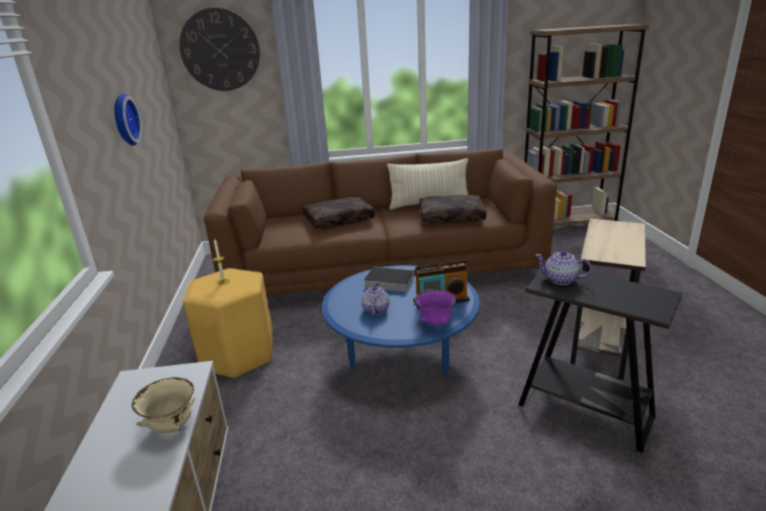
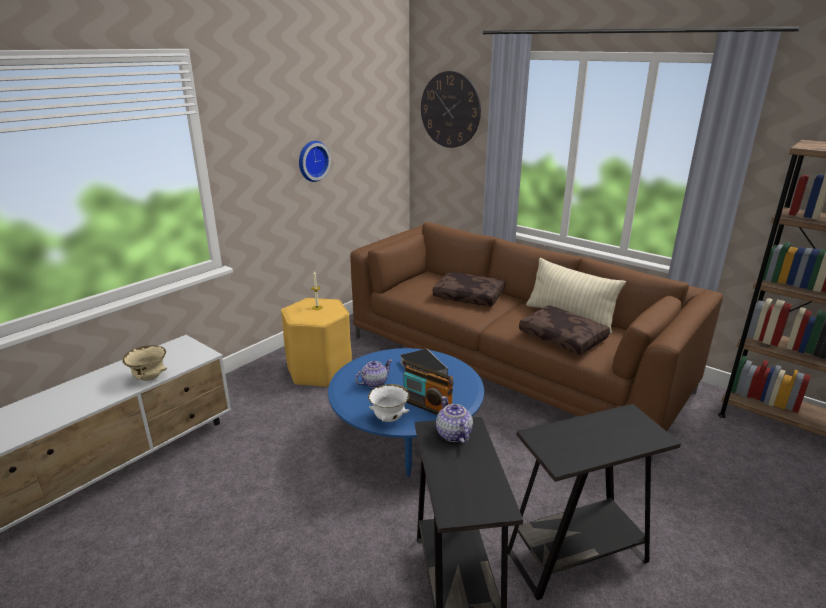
camera: 45 degrees right, 0 degrees up
(436, 323) = (389, 418): purple bowl -> white bowl
(599, 347) = (577, 557): beige side table -> black side table

